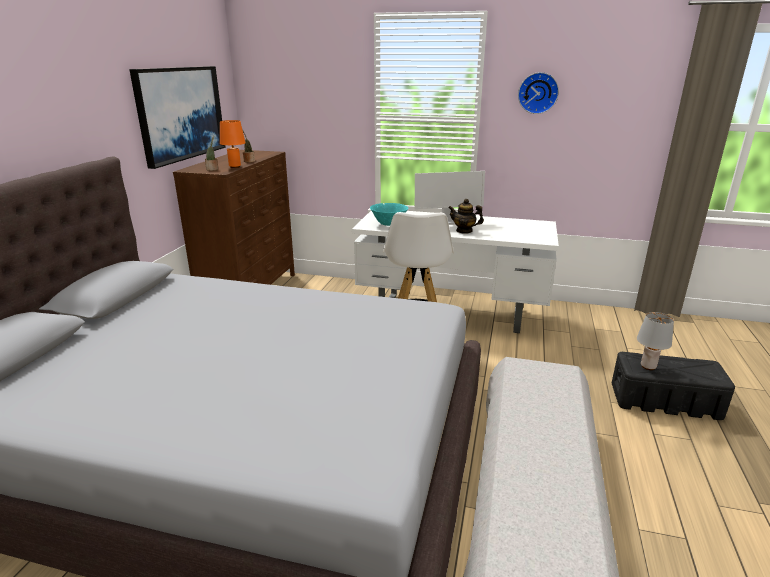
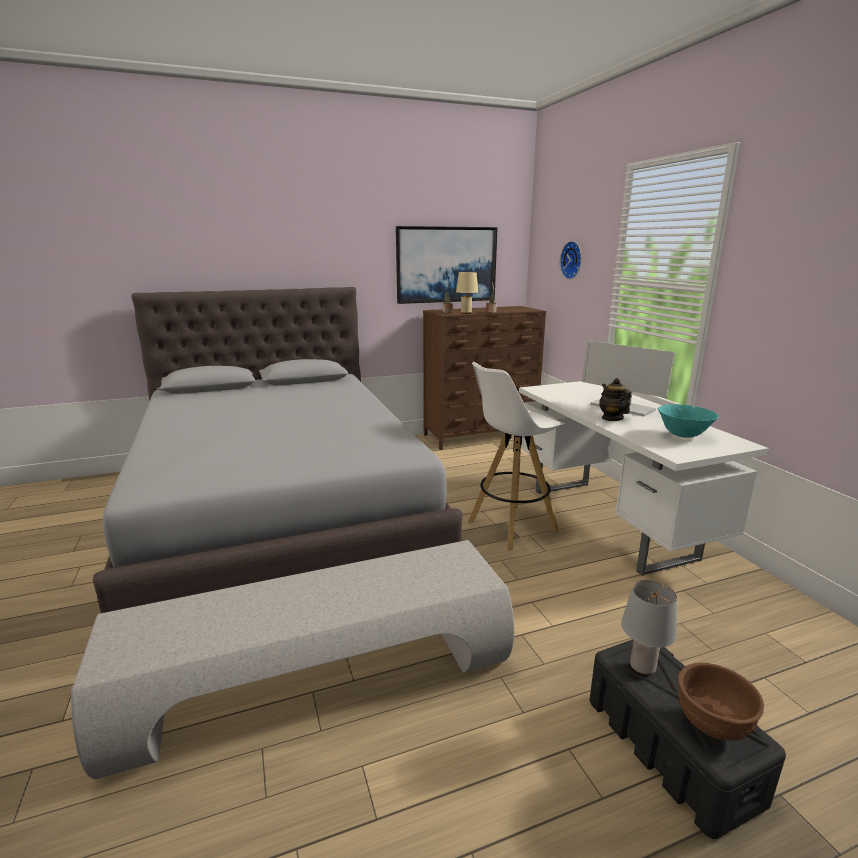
camera: 55 degrees right, 5 degrees down
(235, 167) = (466, 313): orange table lamp -> beige table lamp
(388, 224) = (557, 393): turquoise bowl -> turquoise bowl (682, 436)
(538, 93) = (789, 253): wall clock -> wall clock (573, 260)
(697, 369) = (712, 724): none -> brown bowl

